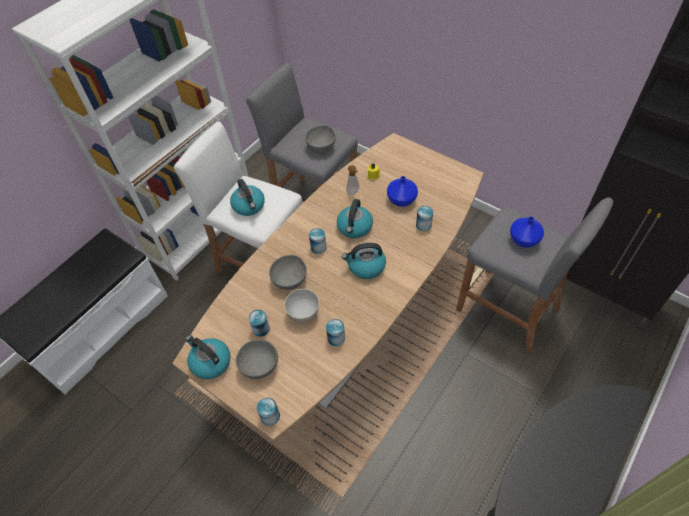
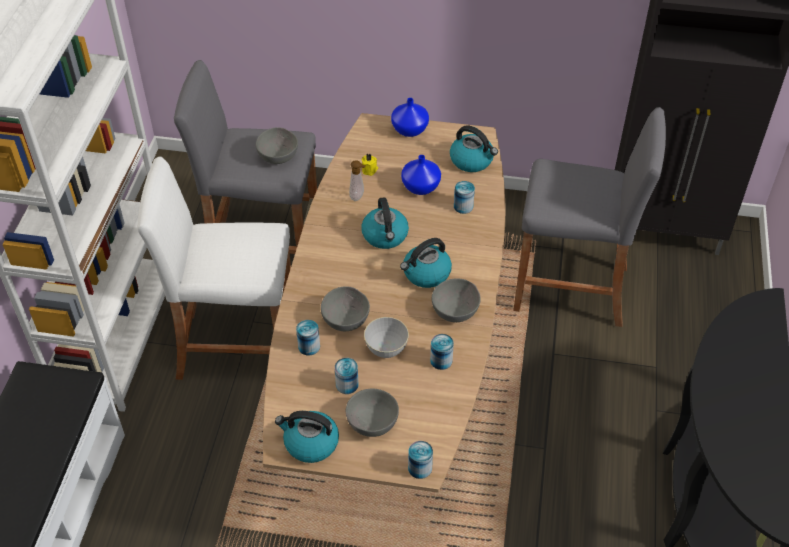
camera: 30 degrees left, 5 degrees down
(249, 206) = (231, 256): kettle -> kettle (472, 160)
(318, 247) = (356, 272): can -> can (309, 346)
(370, 304) = (456, 311): none -> grey bowl
(523, 240) = (578, 187): blue vase -> blue vase (409, 130)

